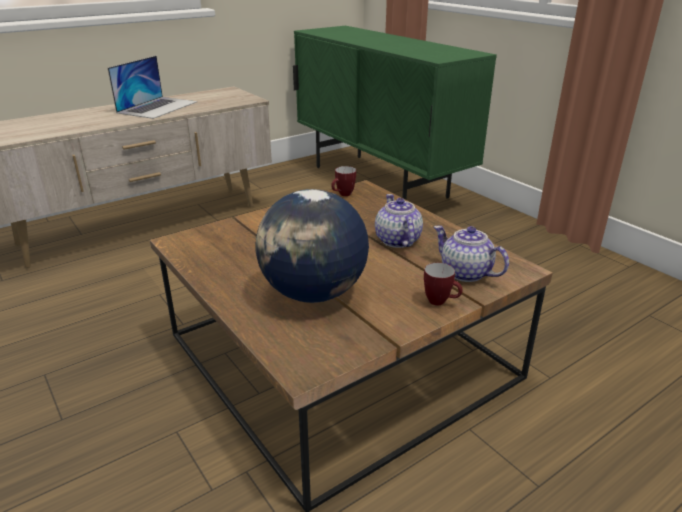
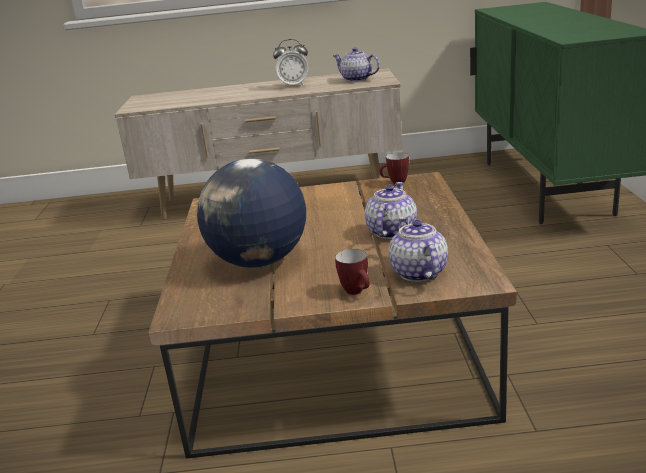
camera: 35 degrees right, 5 degrees down
(158, 107) = (294, 85): laptop -> alarm clock
(218, 98) = (357, 79): none -> teapot

